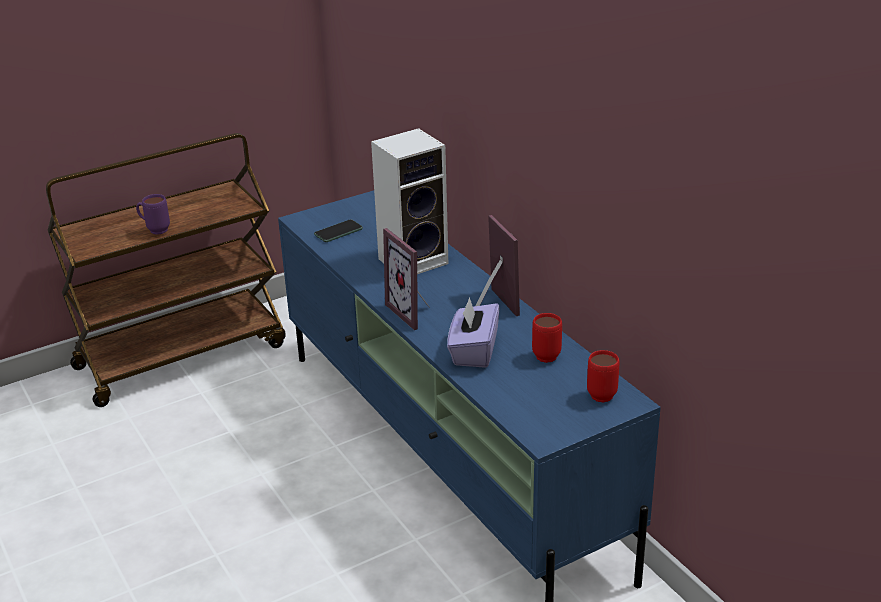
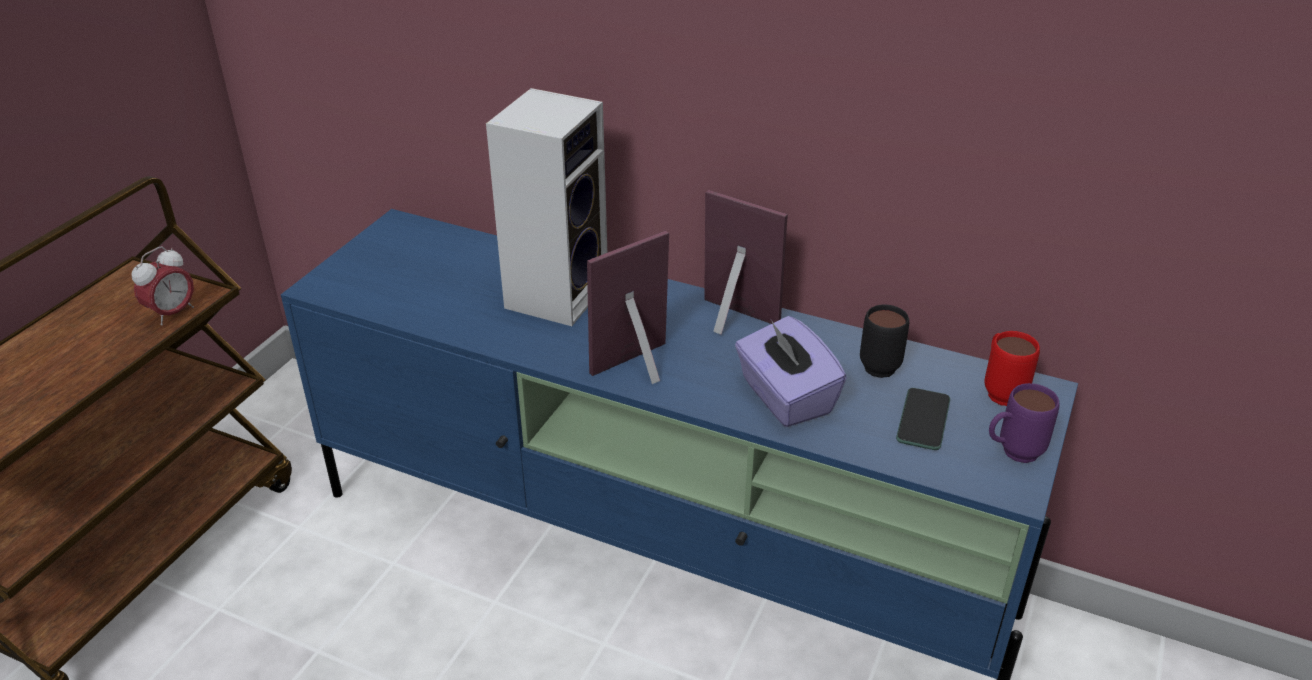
camera: 35 degrees left, 5 degrees up
(154, 230) = (68, 381): purple mug -> purple mug (1011, 454)
(225, 213) = (172, 313): none -> alarm clock
(338, 232) = (401, 287): phone -> phone (923, 420)
(413, 312) = (641, 370): picture frame -> picture frame turned 120 degrees clockwise
(549, 354) = (877, 363): red mug -> black mug

